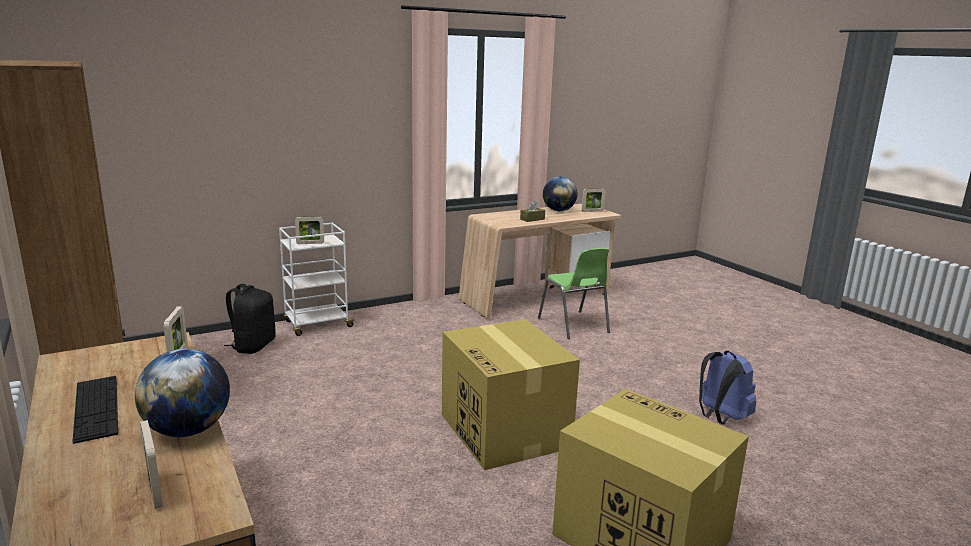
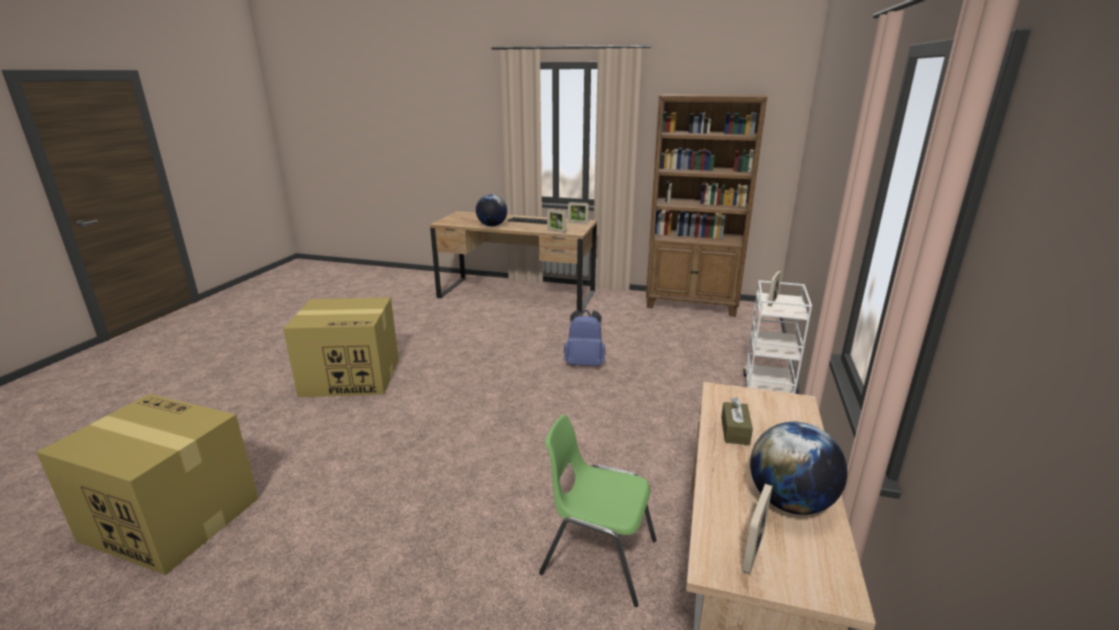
camera: 135 degrees right, 5 degrees up
(155, 492) = (466, 220): picture frame -> picture frame (578, 223)
(253, 346) = (738, 355): black backpack -> none
(505, 431) = (483, 389): cardboard box -> cardboard box (169, 519)
(720, 417) = (322, 492): blue backpack -> blue backpack (584, 363)

